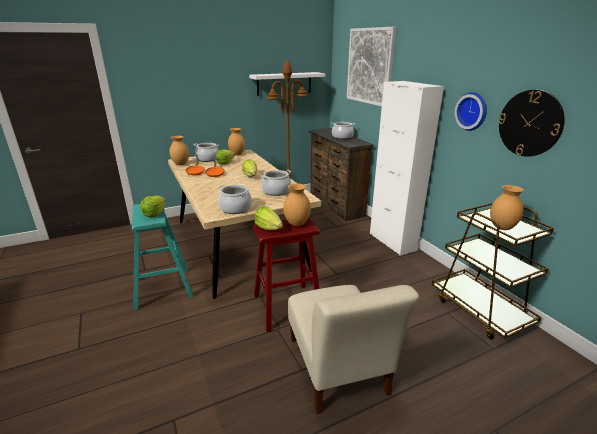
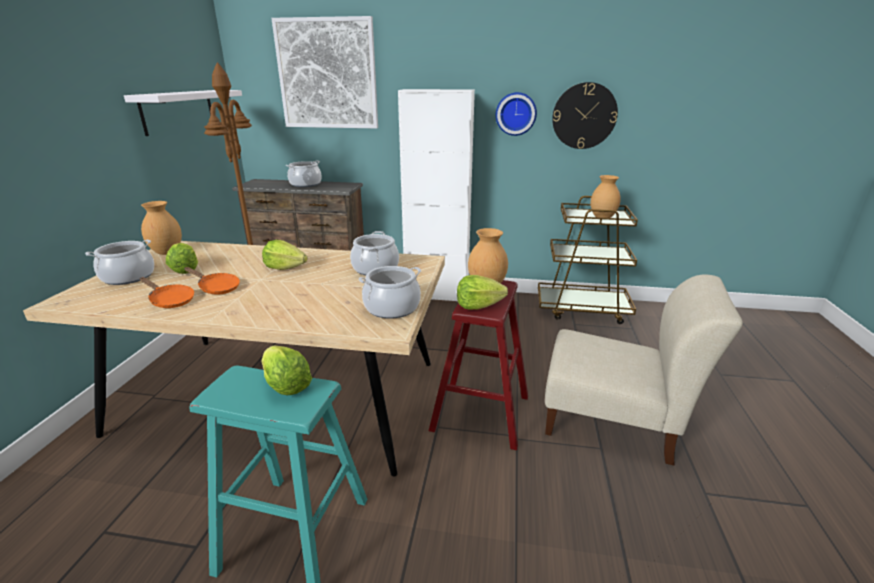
camera: 55 degrees left, 0 degrees up
(181, 164) = (91, 303): brown vase -> none

